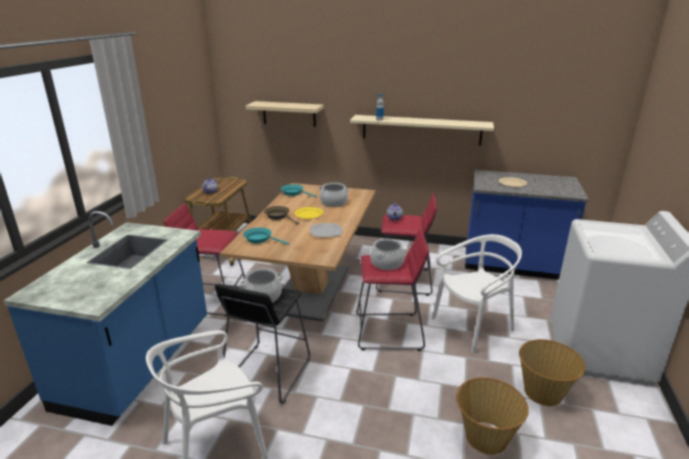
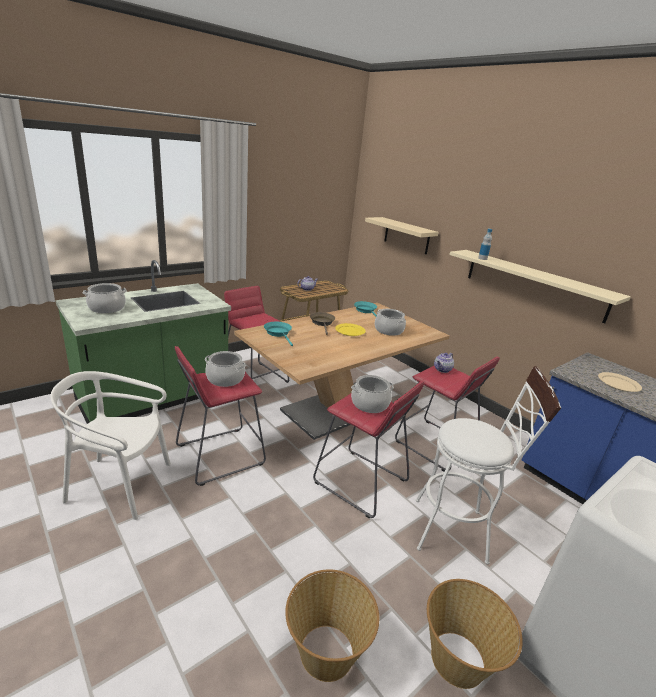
camera: 35 degrees right, 0 degrees up
(84, 282) = (107, 308): none -> cooking pot
(138, 363) = (154, 398): blue counter -> green counter
(267, 373) = (220, 455): black stool -> red stool
(326, 231) = (341, 350): plate -> none
(473, 327) = (457, 531): white chair -> white stool

